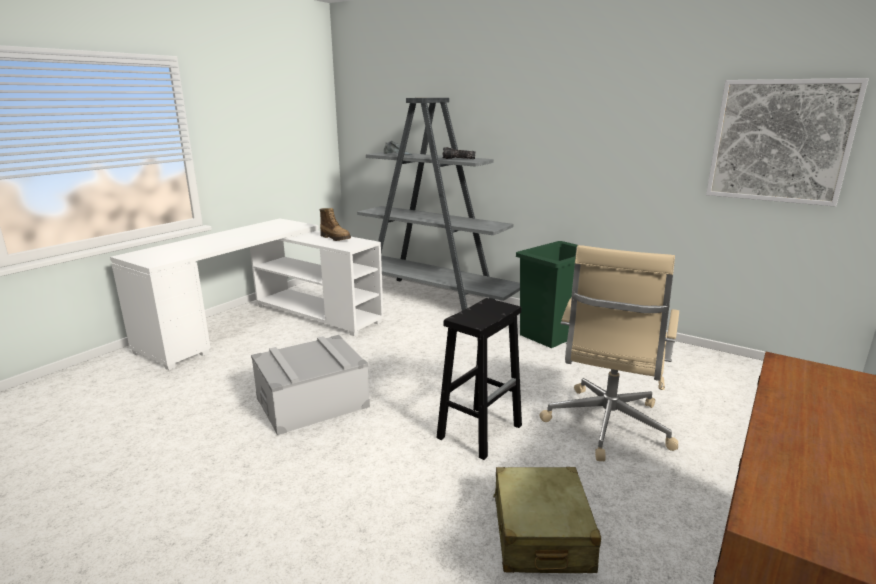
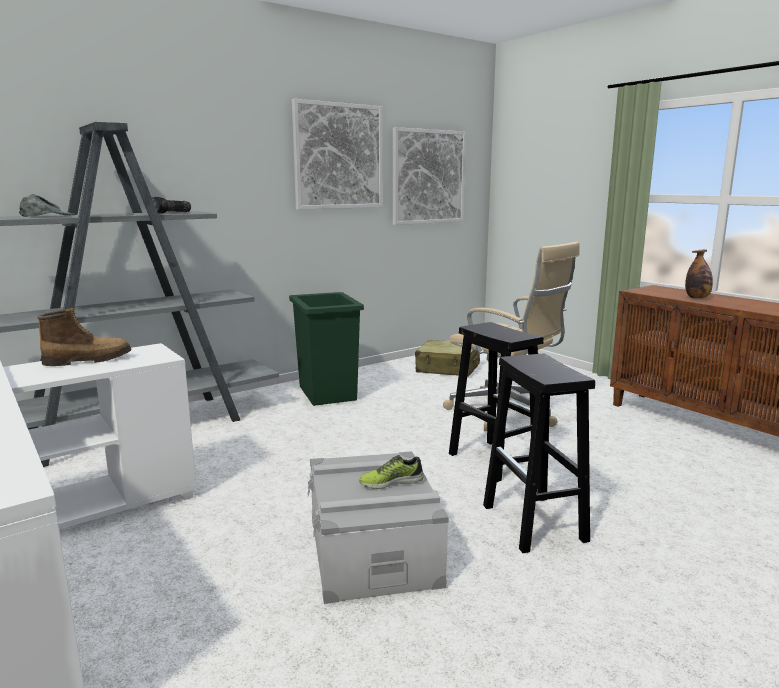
camera: 70 degrees left, 5 degrees down
(314, 363) = (391, 482): none -> shoe
(372, 465) = (535, 524): none -> black stool
(541, 534) = (641, 465): beige suitcase -> beige suitcase (448, 368)
(643, 115) = (338, 156): none -> picture
(803, 409) = (697, 298): none -> bottle

